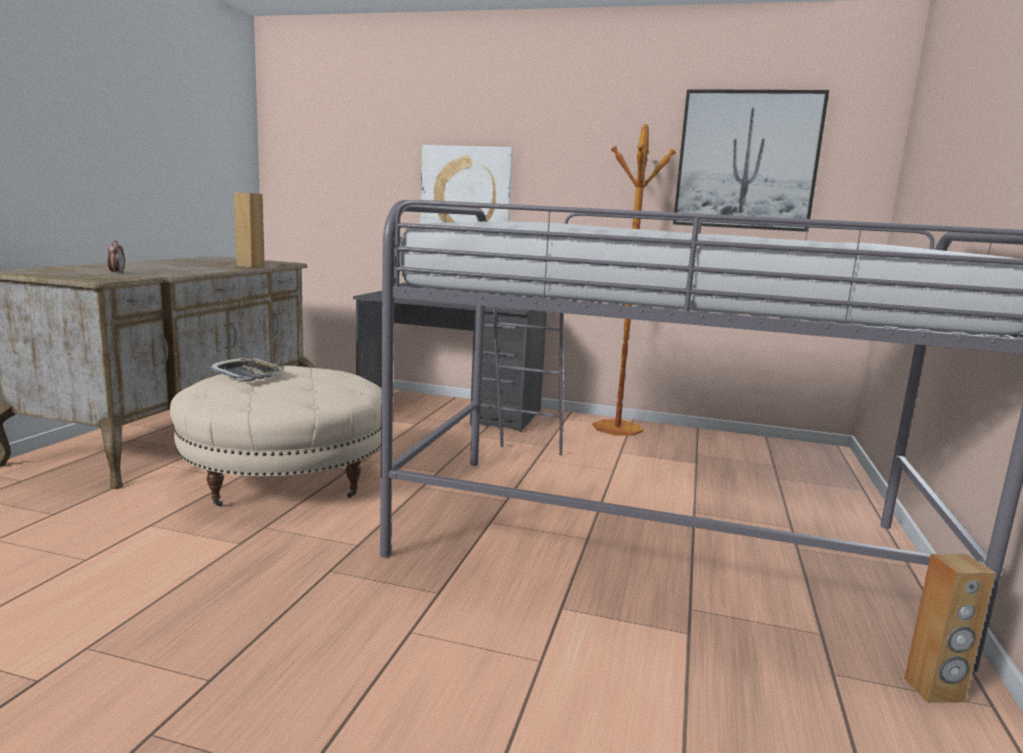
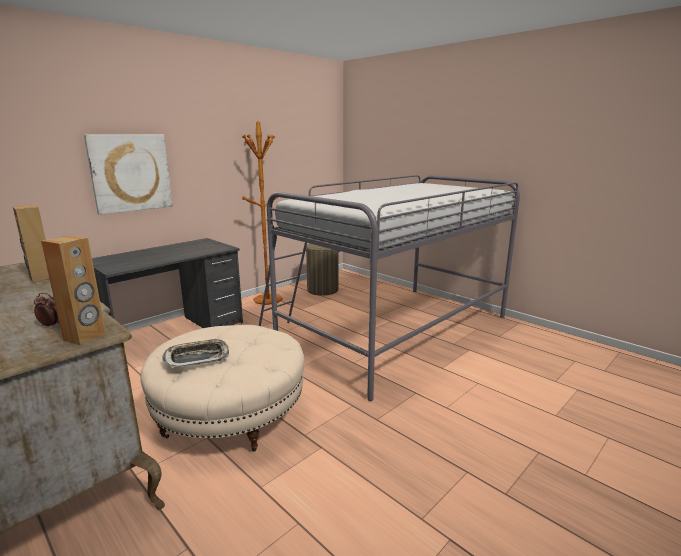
camera: 60 degrees left, 5 degrees up
(719, 451) = (322, 290): none -> laundry basket
(747, 161) = (291, 138): picture -> none
(934, 690) = (511, 326): brown speaker -> brown speaker (85, 337)

